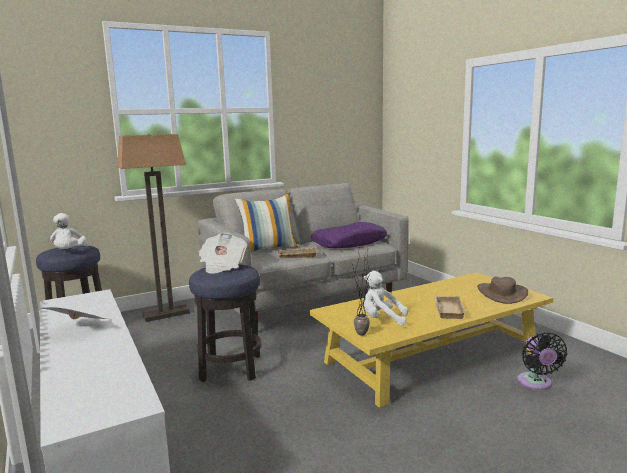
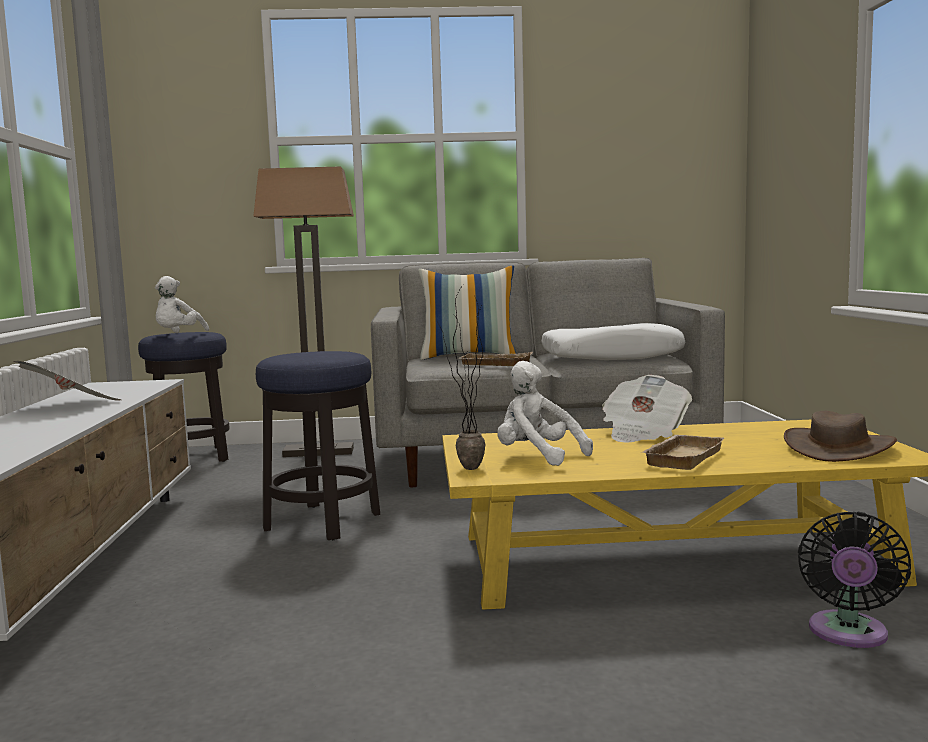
camera: 25 degrees right, 5 degrees down
(222, 266) = (322, 351): newspaper -> newspaper (643, 433)
(349, 243) = (612, 357): purple pillow -> white pillow

